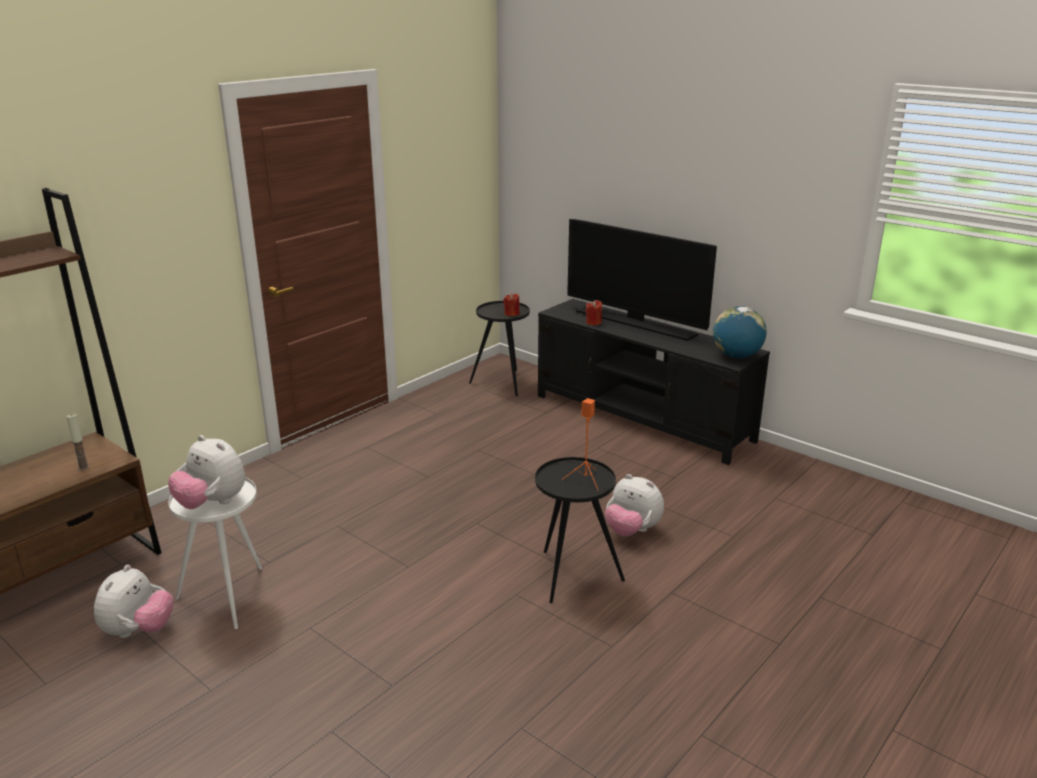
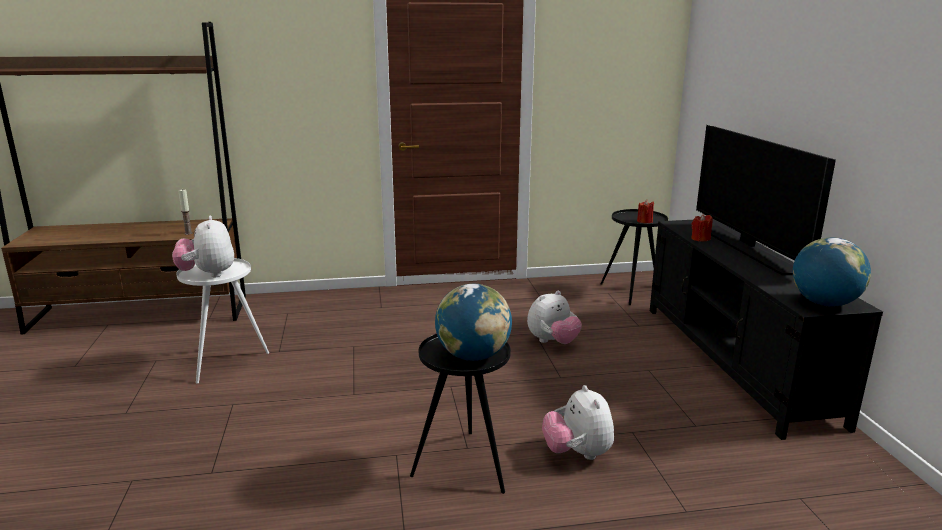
camera: 40 degrees right, 5 degrees down
(138, 631) = (154, 359): plush toy -> plush toy (552, 342)
(585, 480) = (473, 356): orange speaker -> globe

